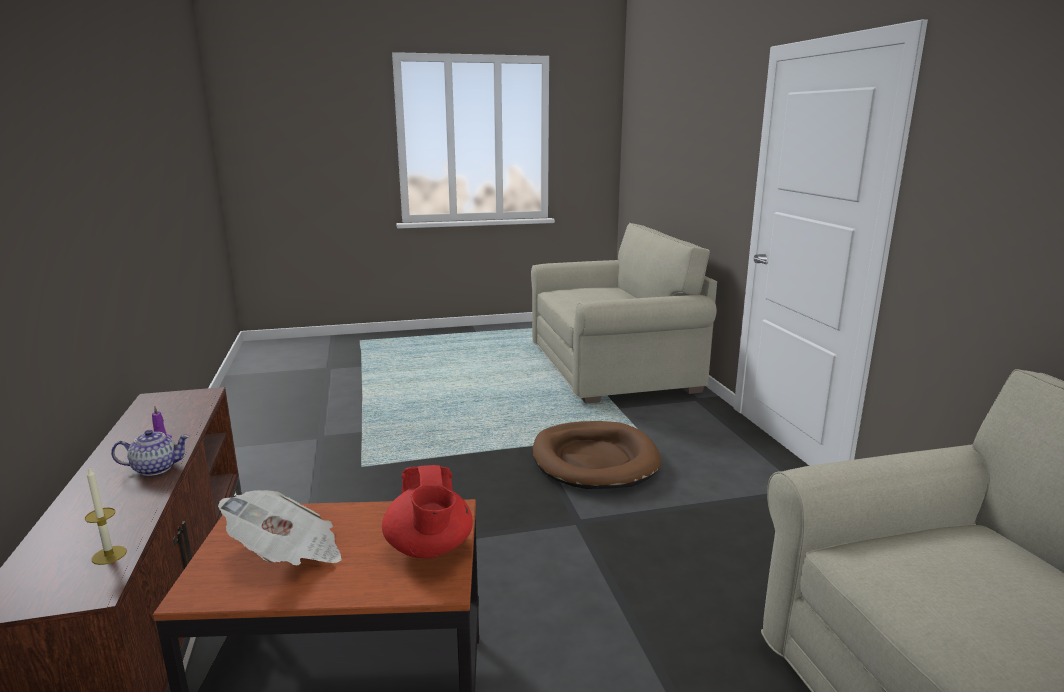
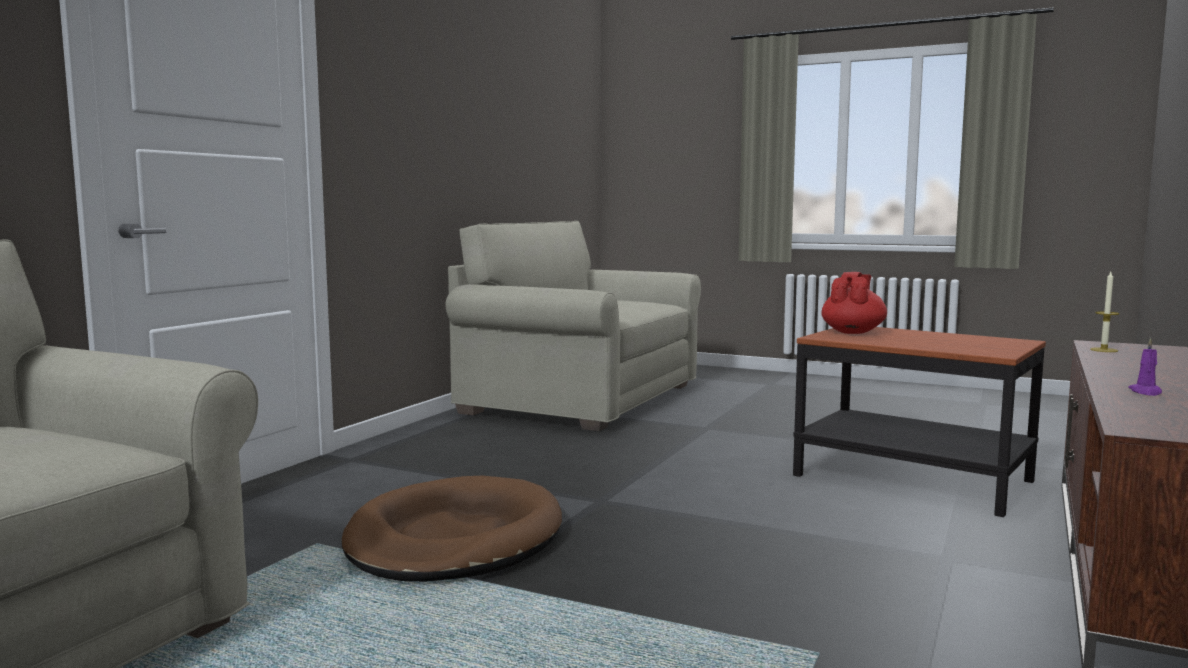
camera: 140 degrees left, 10 degrees down
(155, 468) = (1122, 376): teapot -> none
(288, 554) = (955, 341): newspaper -> none

